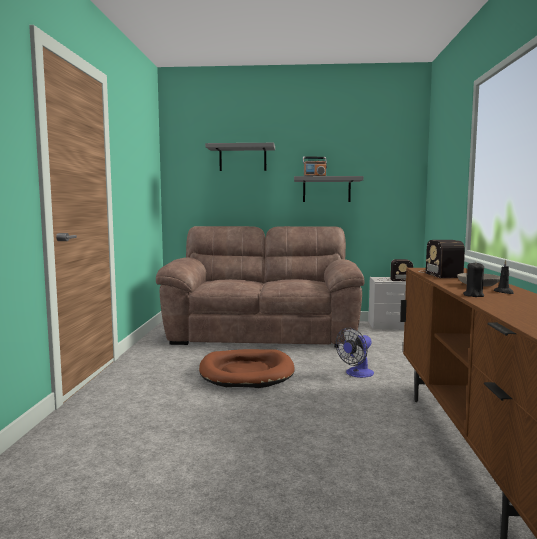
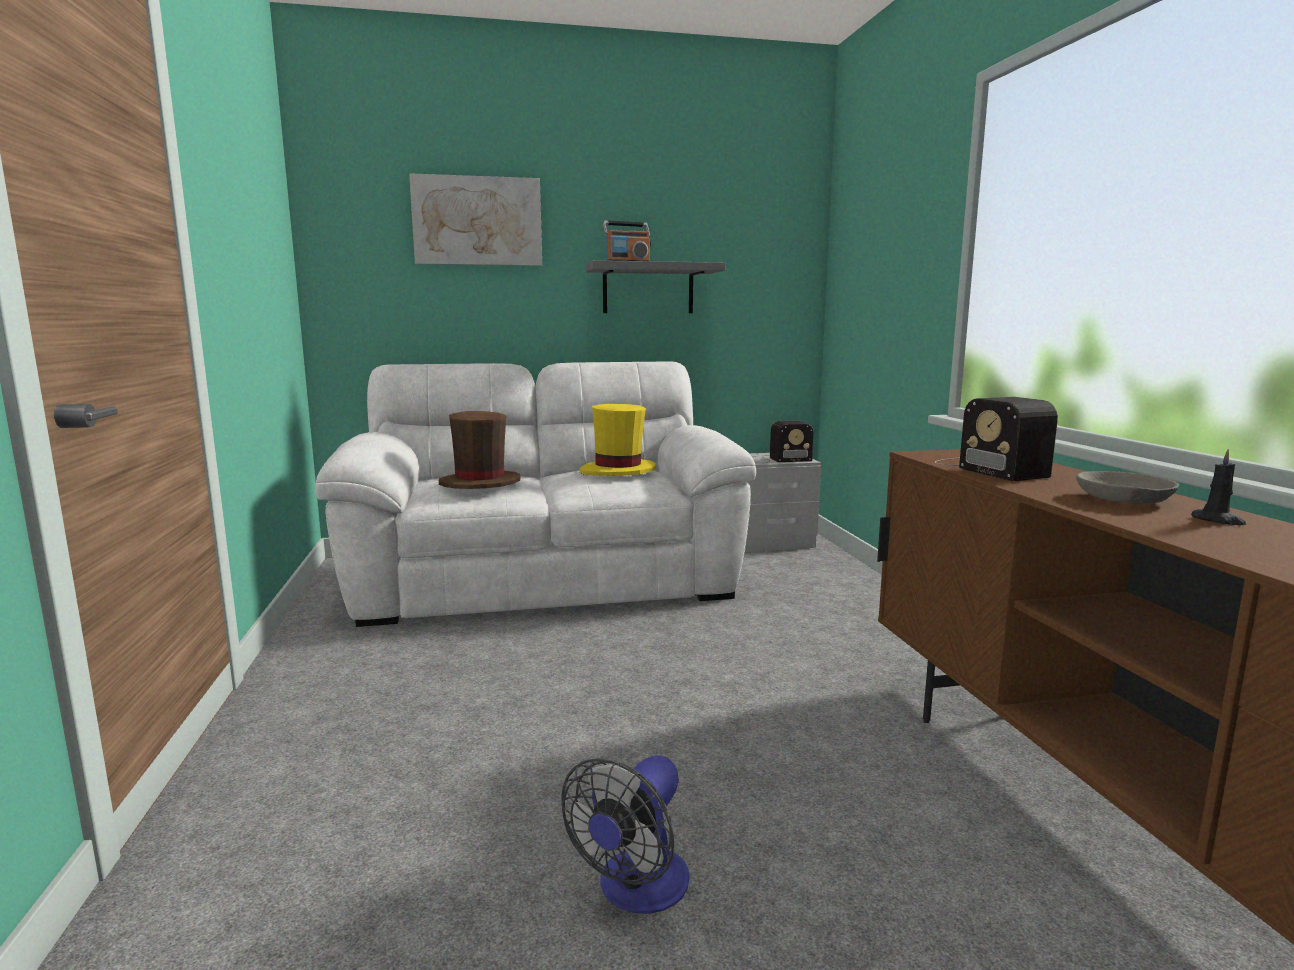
camera: 15 degrees left, 5 degrees up
(230, 282) = (479, 483): none -> brown hat
(242, 158) = (477, 221): grey shelf -> picture
(246, 372) = (556, 687): brown dog bed -> none
(263, 333) = (545, 578): brown sofa -> white sofa
(299, 280) = (618, 471): none -> yellow hat
(356, 374) = (777, 664): fan -> fan (636, 891)
(473, 295) = (1189, 537): black candle -> none

